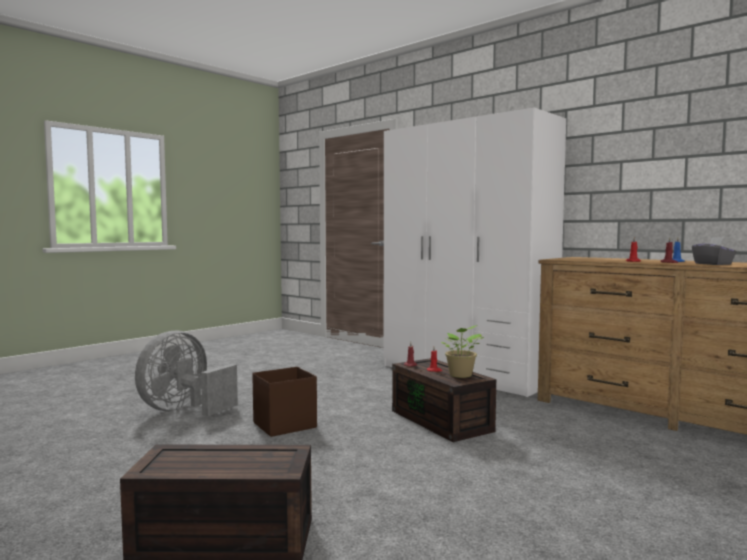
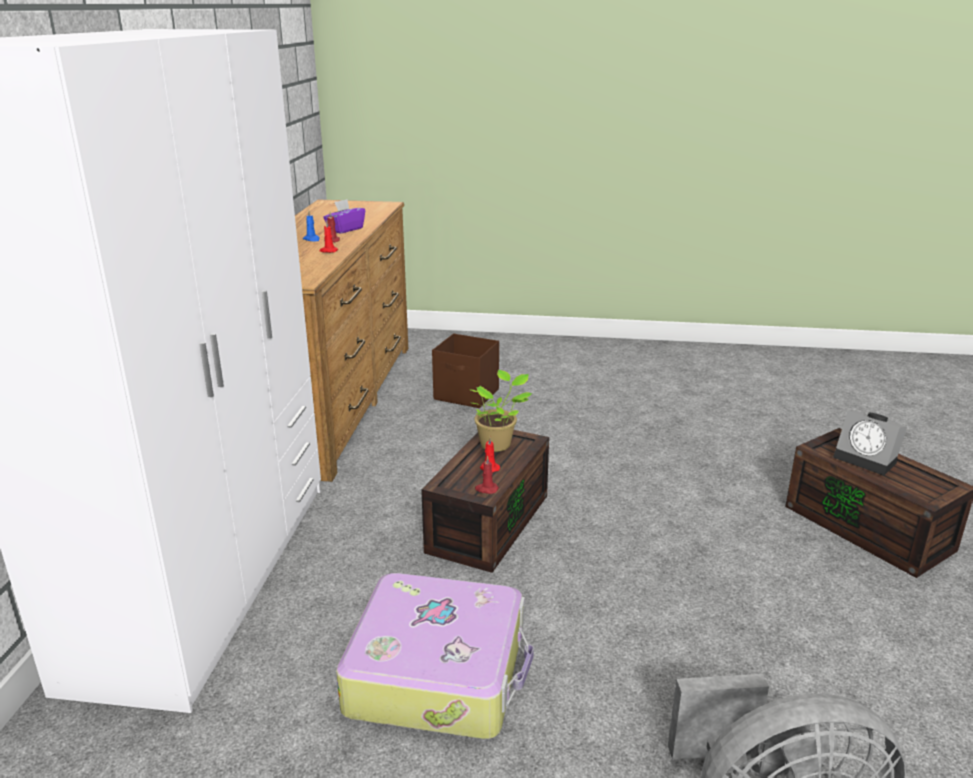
camera: 125 degrees left, 20 degrees up
(239, 459) = (867, 459): none -> alarm clock
(283, 425) = (659, 640): brown storage box -> brown storage box (467, 395)
(343, 390) = (439, 672): none -> suitcase
(713, 264) = (345, 229): grey tissue box -> purple tissue box

